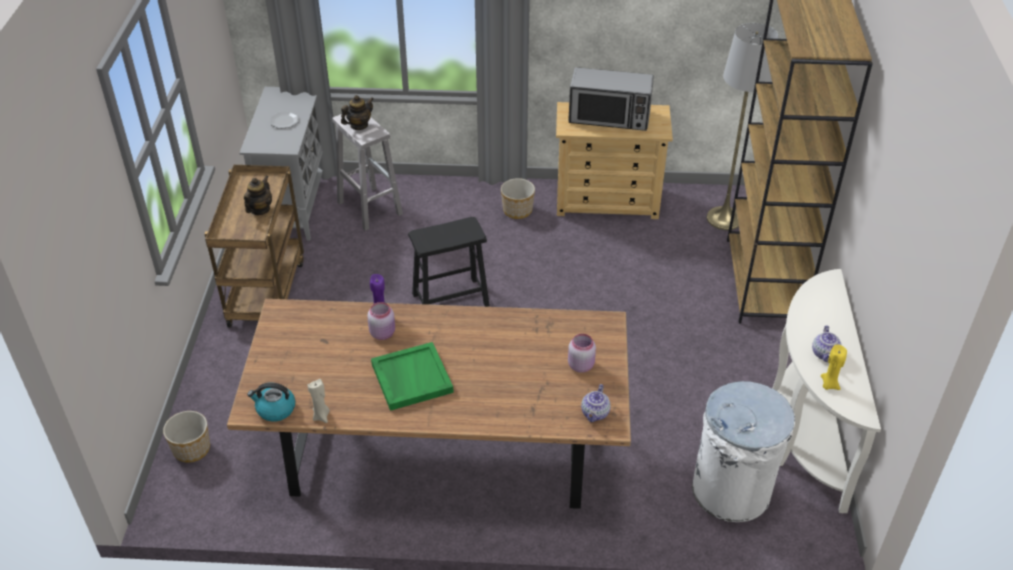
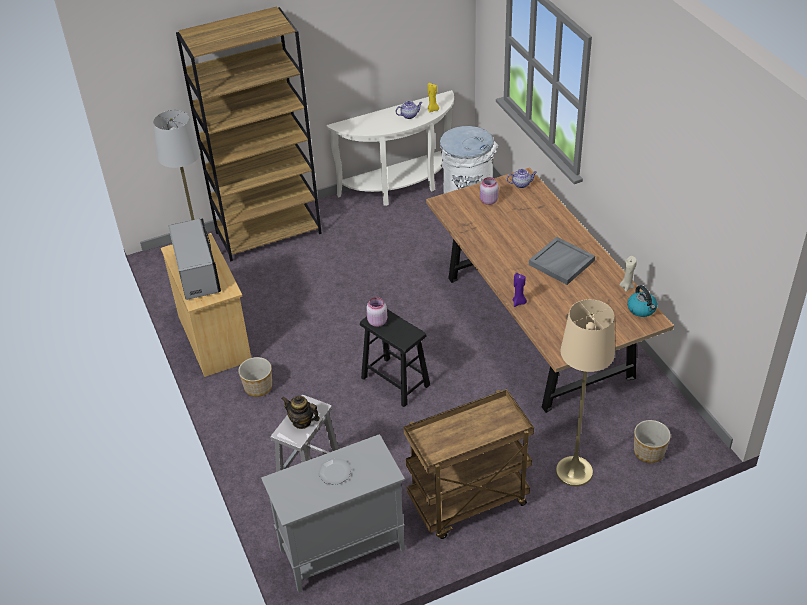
camera: 115 degrees left, 0 degrees up
(227, 378) = (574, 471): none -> beige floor lamp
(260, 209) = (466, 424): teapot -> none
(383, 333) = (535, 292): pink jar -> pink jar (377, 321)
(411, 378) = (561, 263): green tray -> grey tray

